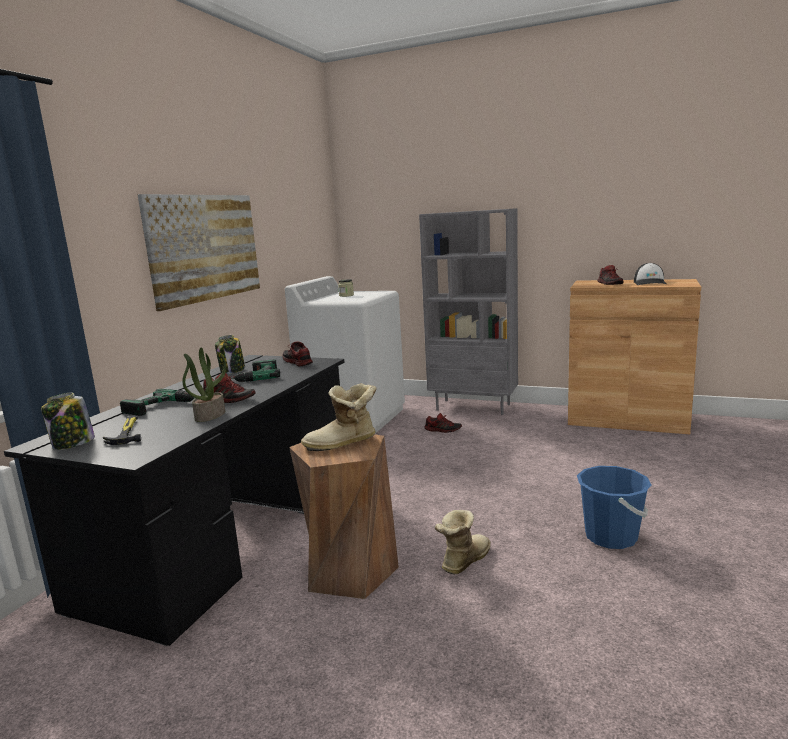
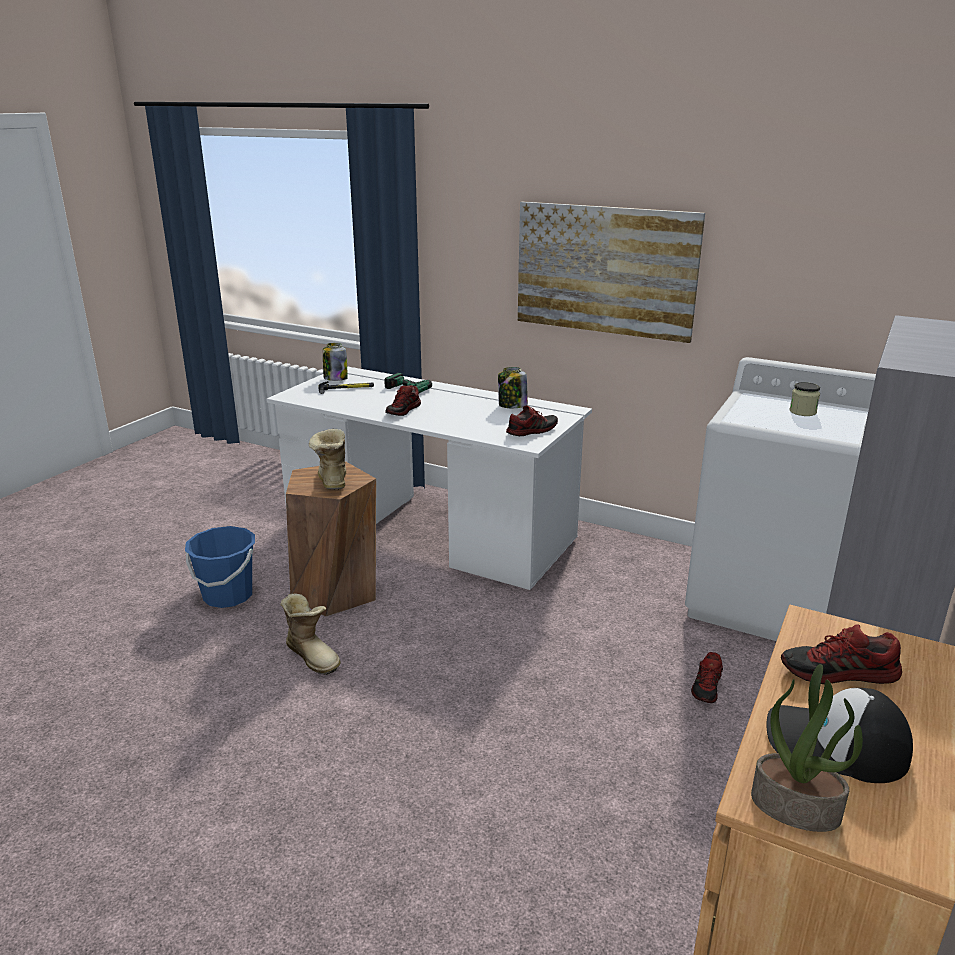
camera: 95 degrees right, 10 degrees up
(210, 415) = (362, 407): potted plant -> potted plant (796, 807)
(228, 535) = (430, 531): black desk -> white desk
(252, 377) = (479, 414): power drill -> none
(611, 537) = (293, 781): blue bucket -> blue bucket (228, 595)

